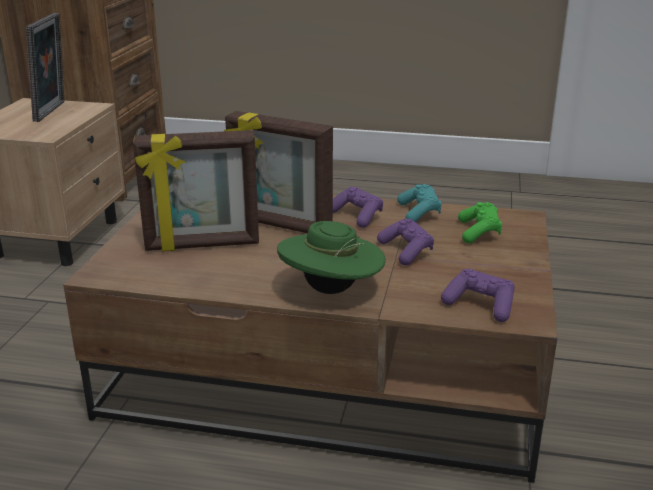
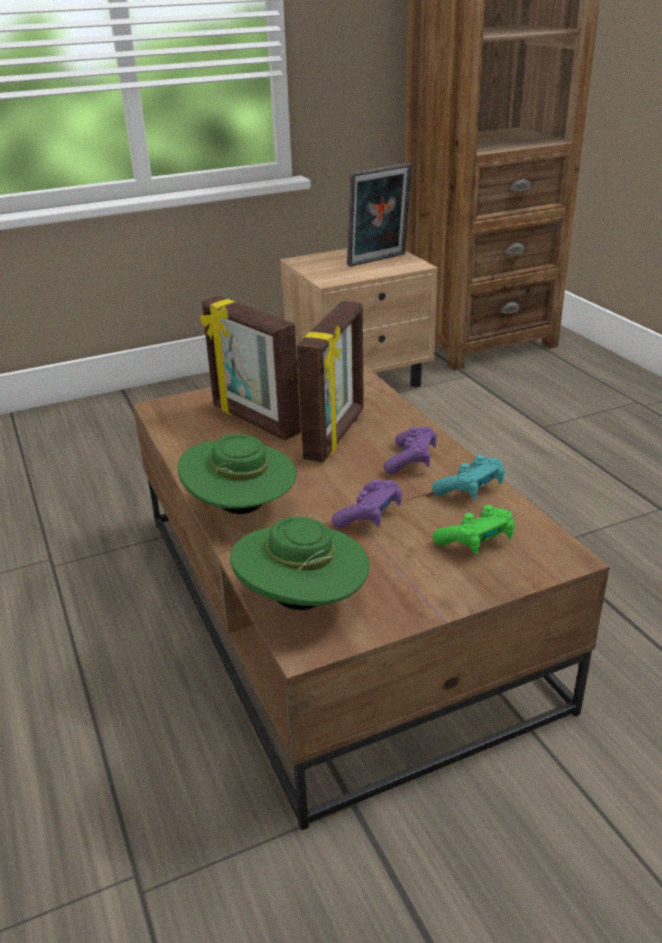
camera: 55 degrees right, 5 degrees up
(280, 225) = (336, 434): picture frame -> picture frame turned 150 degrees counterclockwise
(480, 305) = (303, 602): purple game controller -> green hat

